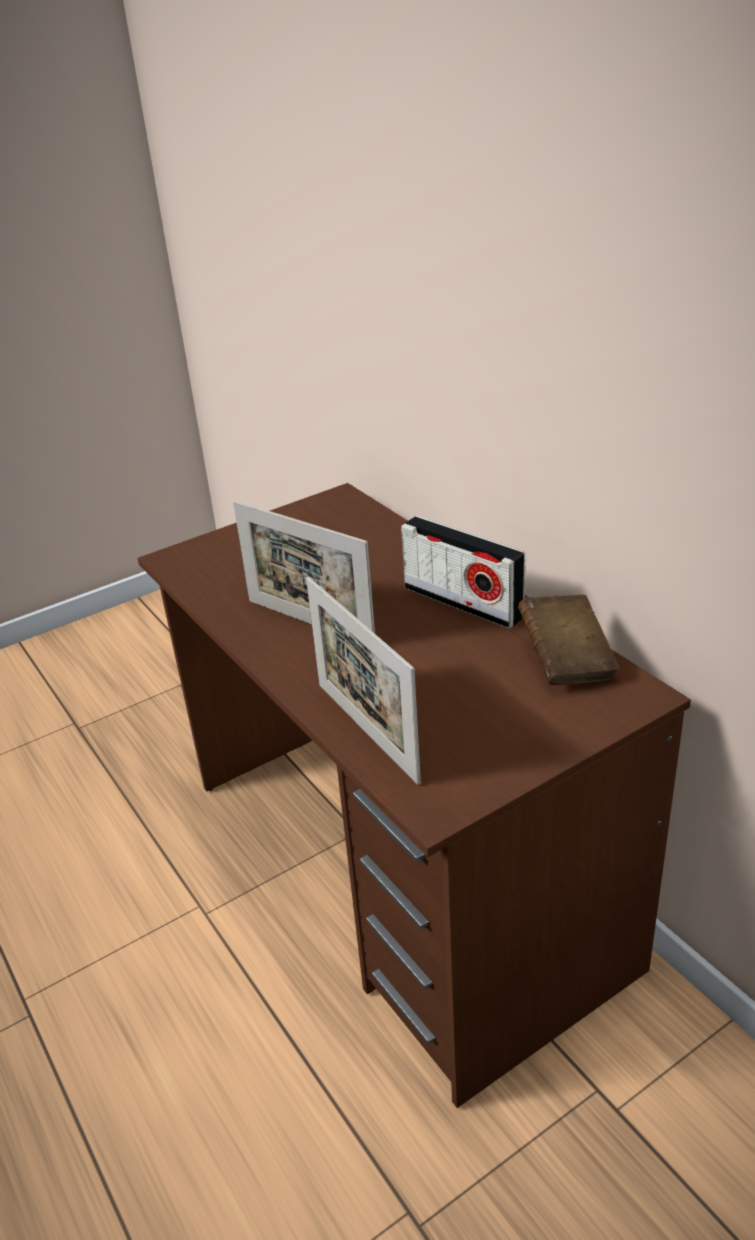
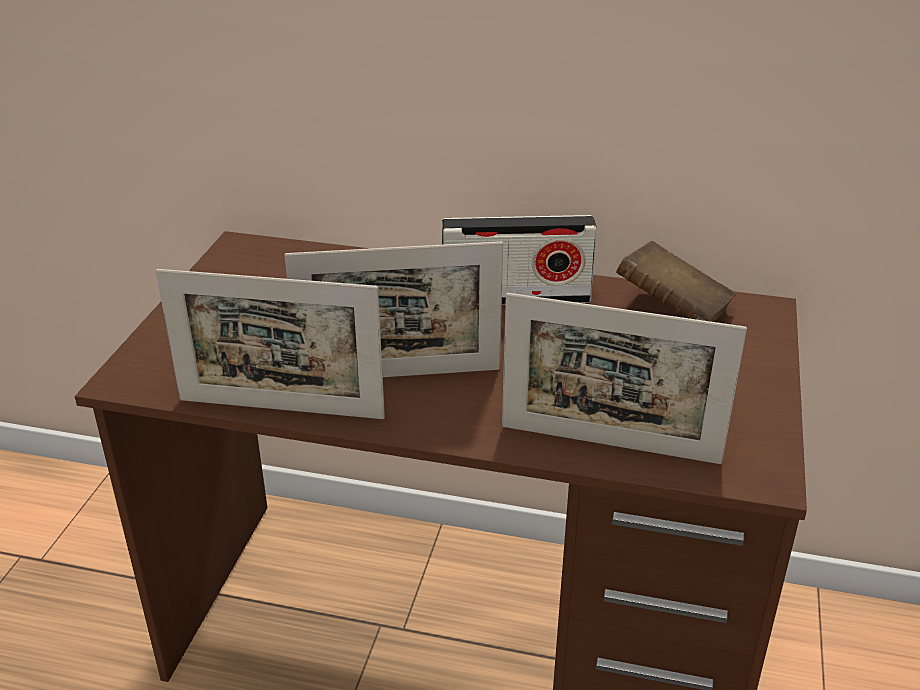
camera: 45 degrees left, 0 degrees up
(218, 612) = (281, 409): none -> picture frame

